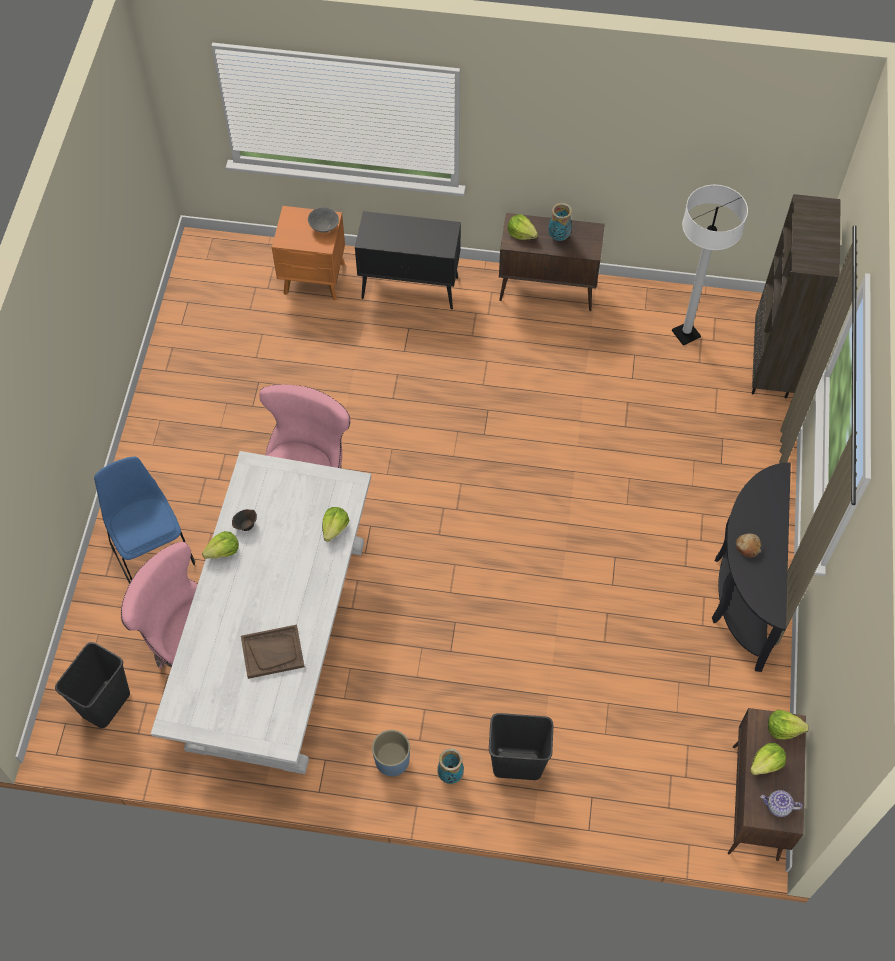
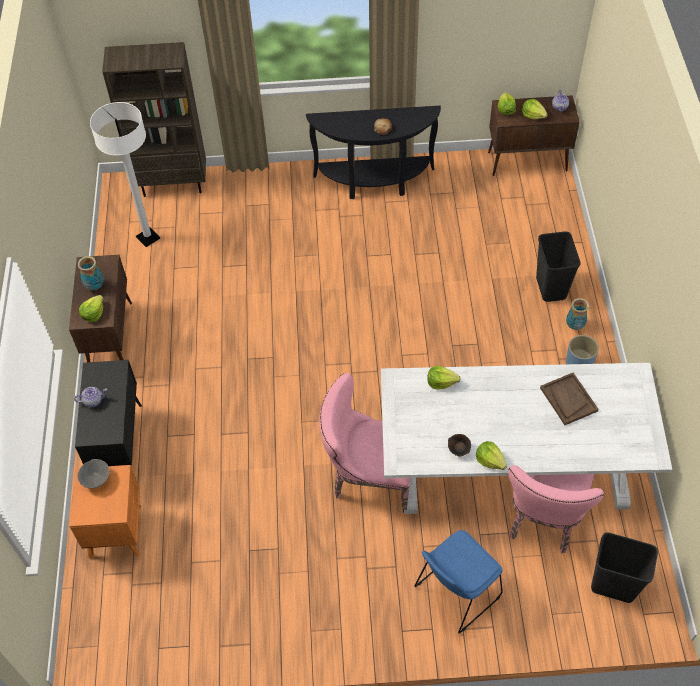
camera: 100 degrees left, 5 degrees down
(411, 227) = (93, 400): none -> teapot

